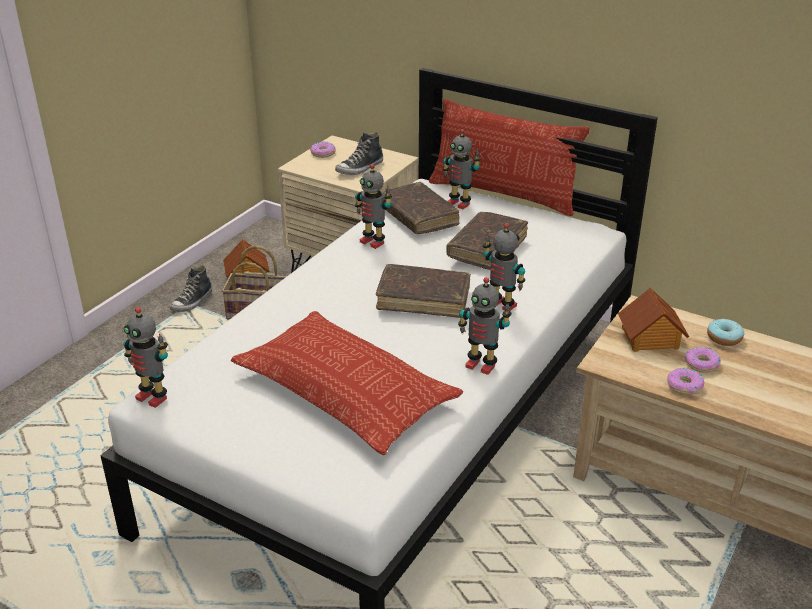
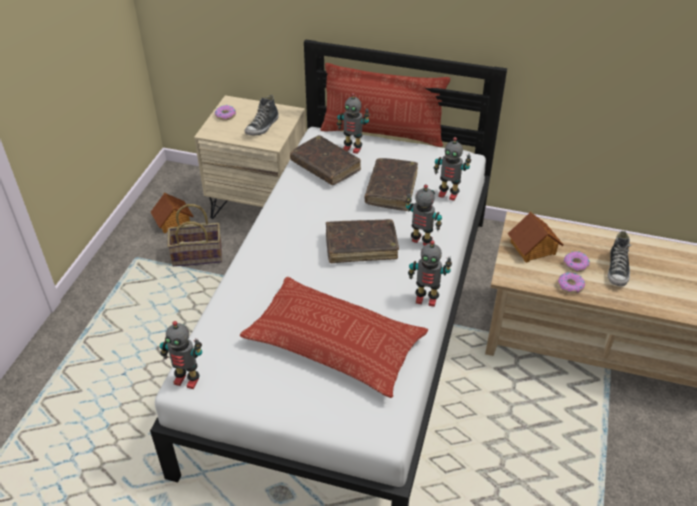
camera: 15 degrees left, 10 degrees up
(192, 302) = (137, 254): shoe -> shoe (617, 270)
(373, 242) = (300, 197): toy robot -> toy robot (448, 194)
(724, 338) = (583, 238): donut -> none

